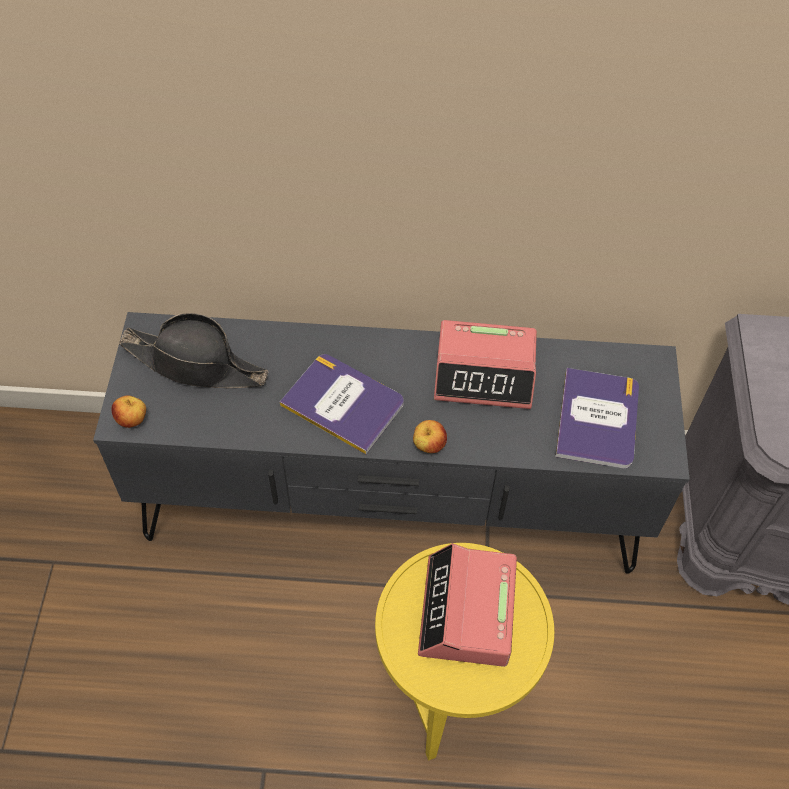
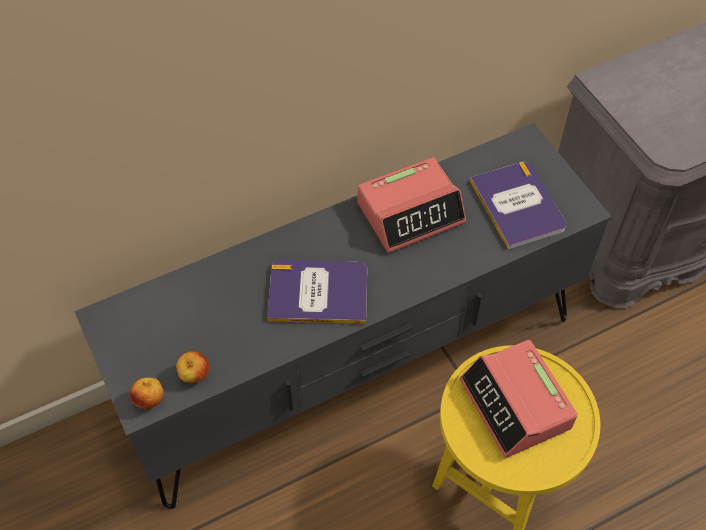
camera: 30 degrees left, 0 degrees up
(196, 364) = (170, 324): black hat -> none
(428, 446) = (409, 291): apple -> apple (194, 375)

